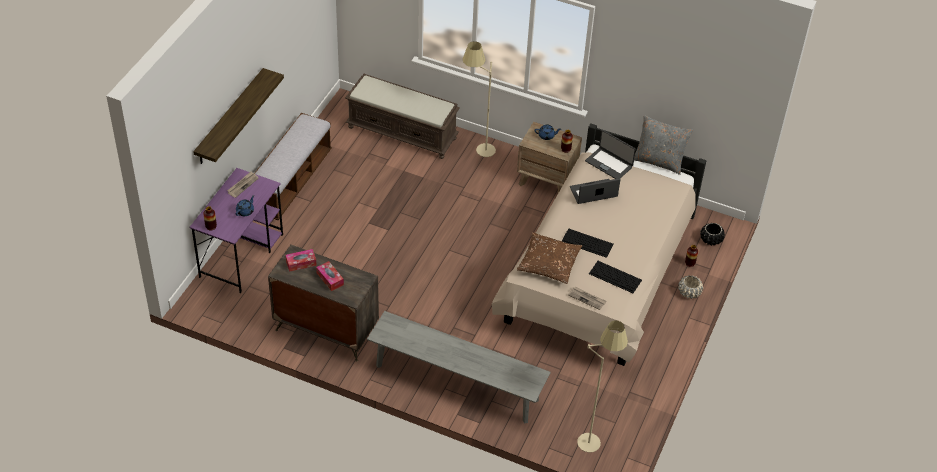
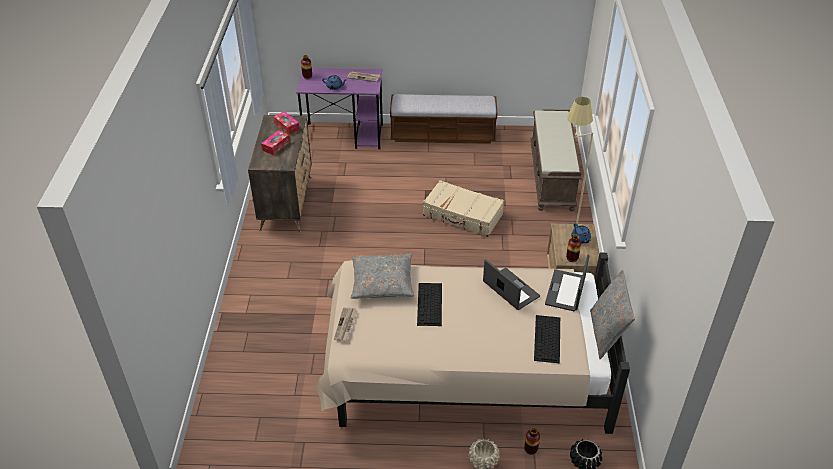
camera: 70 degrees right, 5 degrees down
(230, 117) = (382, 15): shelf -> none
(420, 210) = (462, 215): none -> beige suitcase
(456, 383) = (260, 301): grey bench -> none
(548, 263) = (382, 282): brown pillow -> grey pillow
(593, 434) = (231, 425): beige floor lamp -> none
(615, 277) = (391, 341): keyboard -> keyboard (547, 339)

